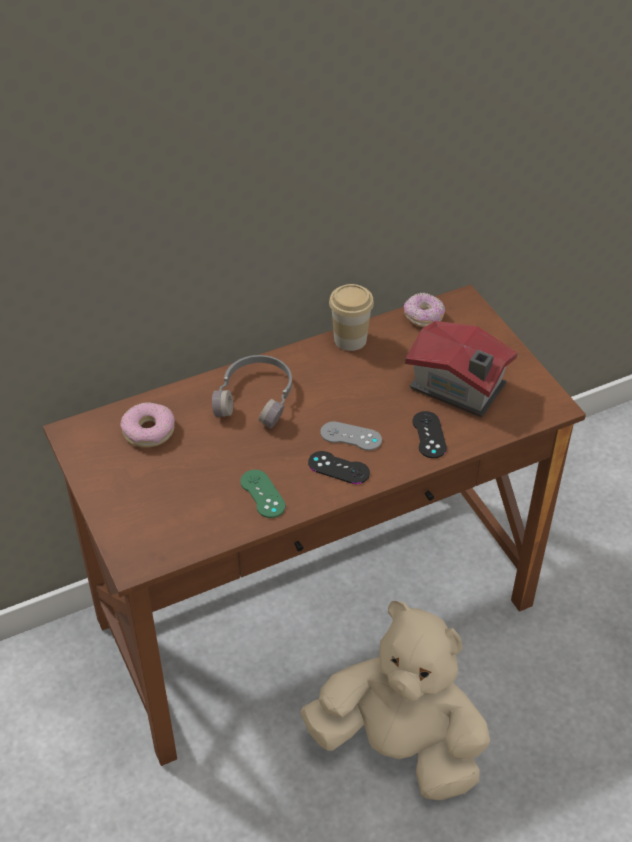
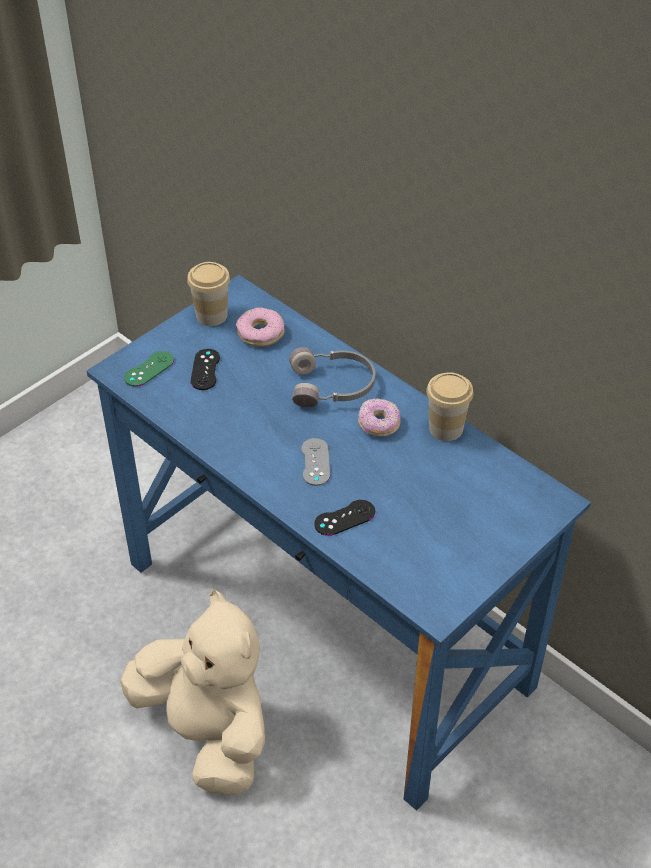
camera: 70 degrees right, 0 degrees up
(96, 463) = (211, 315): none -> cup
(262, 494) = (219, 422): green game controller -> green game controller (149, 369)
(315, 611) = (327, 623): brown desk -> blue desk
(338, 468) = (272, 464): black game controller -> black game controller (205, 369)
(399, 746) = (208, 732): beige plush toy -> beige plush toy turned 45 degrees counterclockwise
(423, 317) = (511, 475): donut -> donut (378, 425)
(459, 389) = (420, 527): toy house -> none

